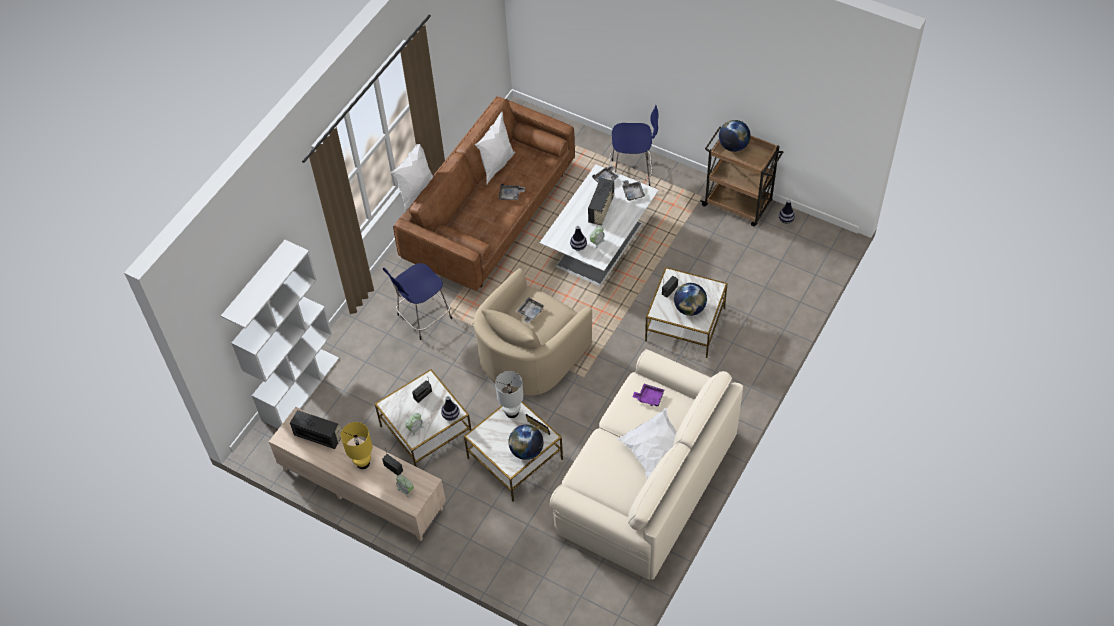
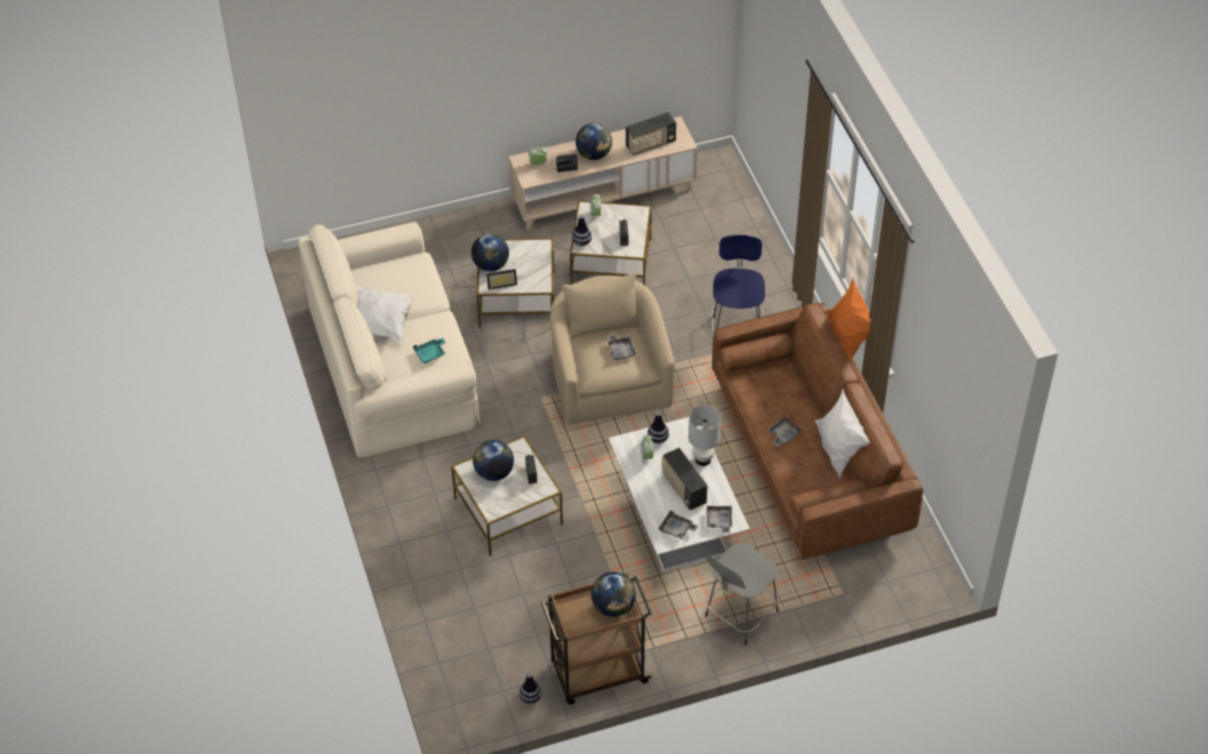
camera: 130 degrees right, 5 degrees down
(300, 388) = (750, 214): white bookcase -> none
(363, 462) = (594, 155): yellow table lamp -> globe
(416, 192) = (847, 341): white pillow -> orange pillow
(512, 412) = (538, 280): white table lamp -> white table lamp (702, 459)
(632, 173) = (739, 615): blue stool -> grey stool
(649, 397) = (431, 354): purple tray -> turquoise tray

